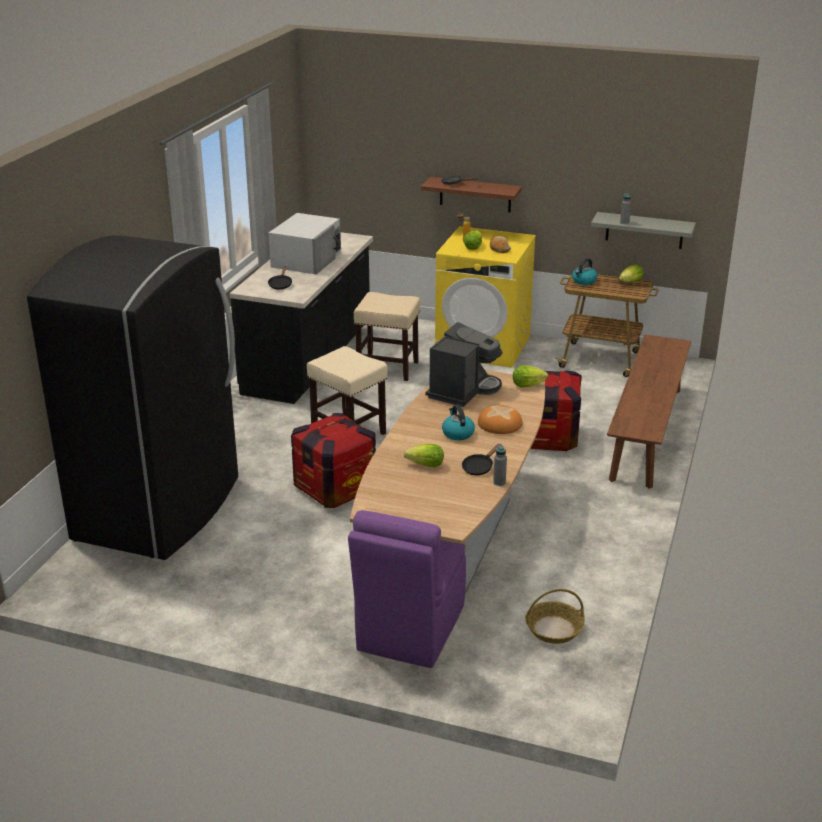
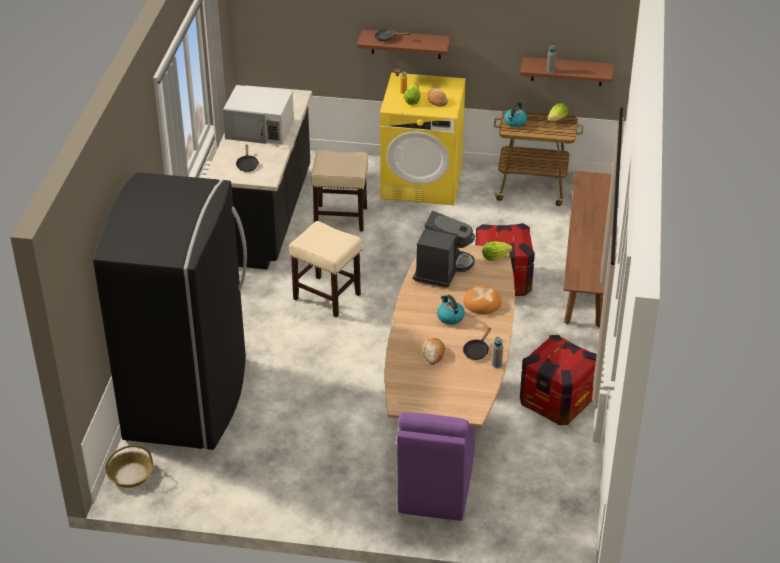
camera: 10 degrees left, 10 degrees up
(307, 259) = (260, 129): white microwave -> white microwave turned 90 degrees clockwise
(335, 489) = (333, 359): crate -> crate (556, 402)
(426, 465) = (433, 354): lettuce -> bread
(553, 629) = (547, 473): basket -> basket (130, 475)
(644, 230) = (567, 71): grey shelf -> brown shelf

